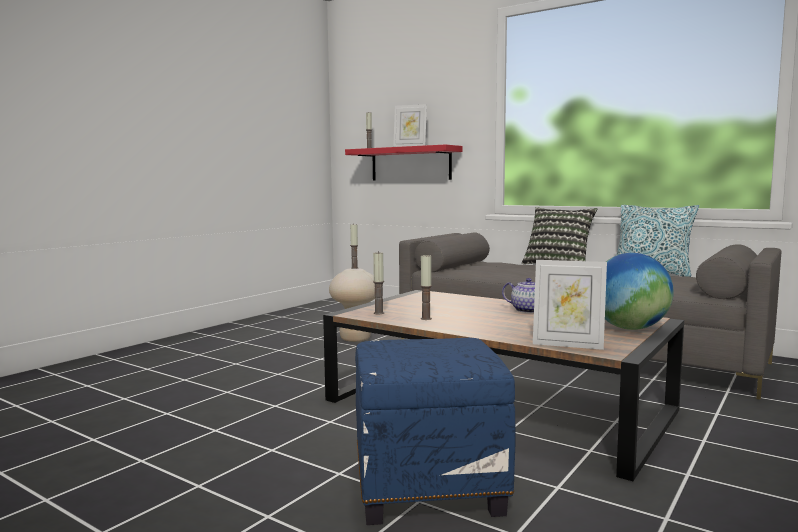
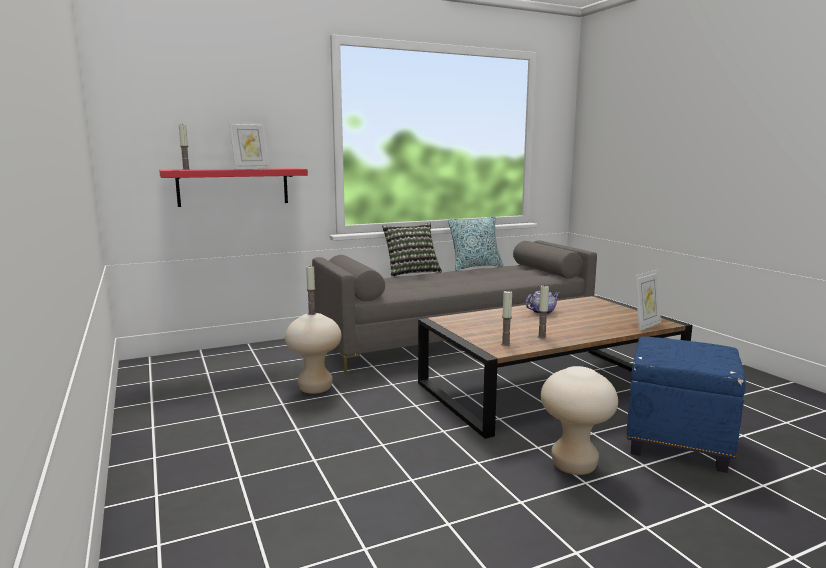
camera: 60 degrees left, 5 degrees up
(303, 441) = (574, 466): none -> beige stool
(630, 328) = (613, 307): globe -> none

